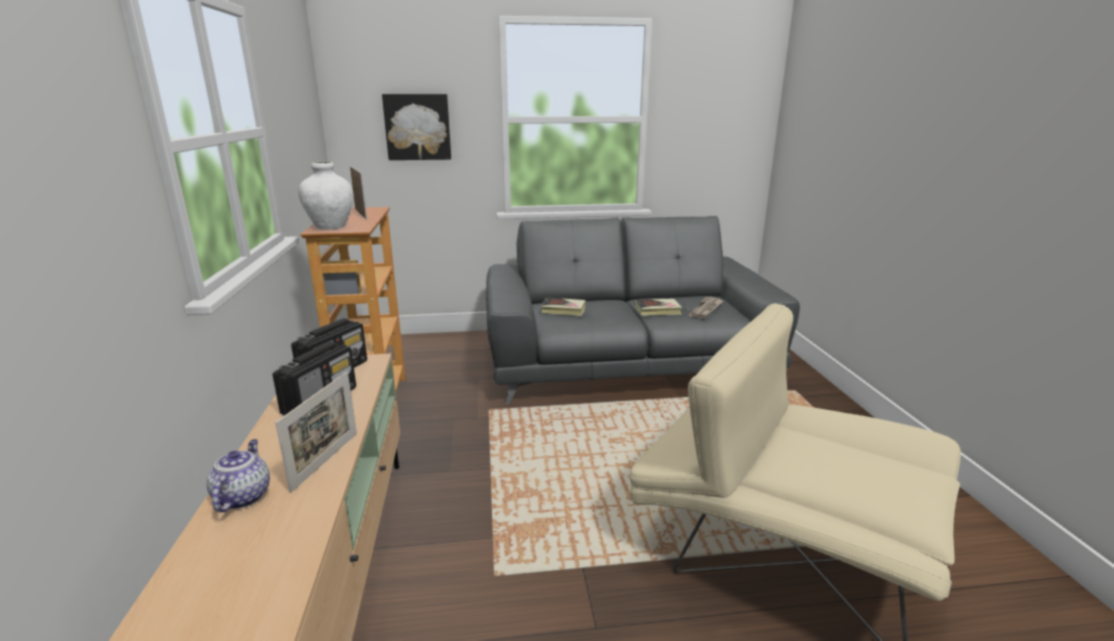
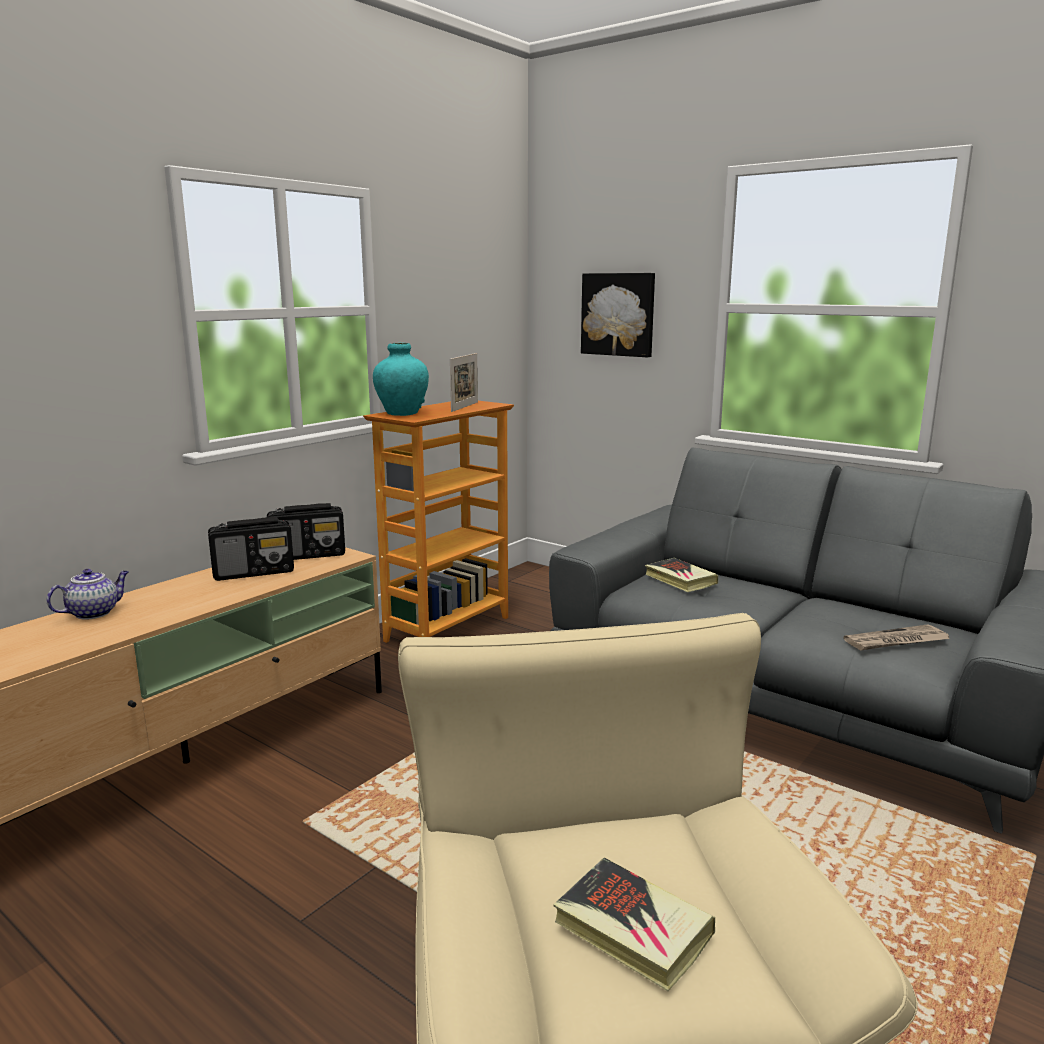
camera: 45 degrees right, 5 degrees down
(325, 461) = (169, 612): picture frame -> none
(330, 227) = (402, 413): white vase -> turquoise vase
(657, 310) = (810, 619): book -> book (632, 929)

